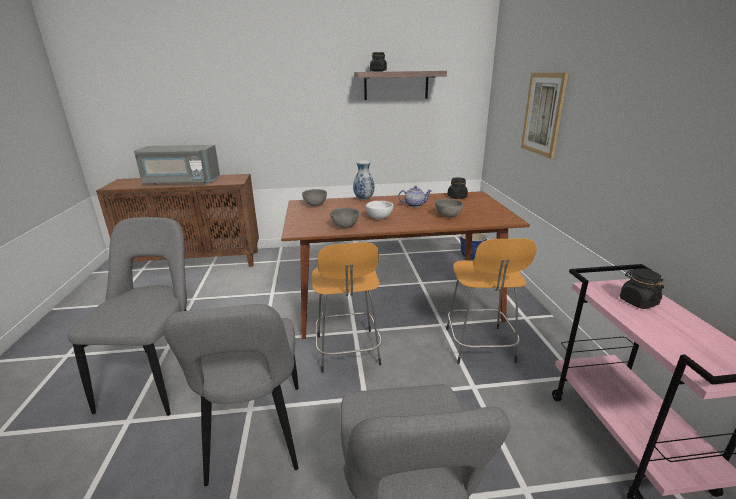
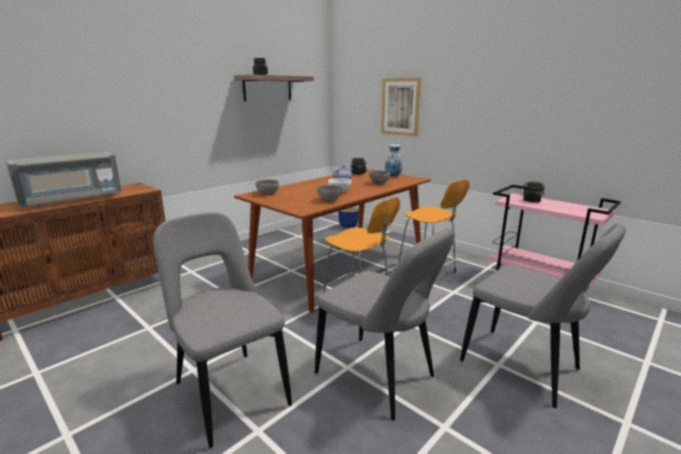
camera: 40 degrees left, 5 degrees down
(363, 199) = (296, 184): vase -> vase (393, 176)

